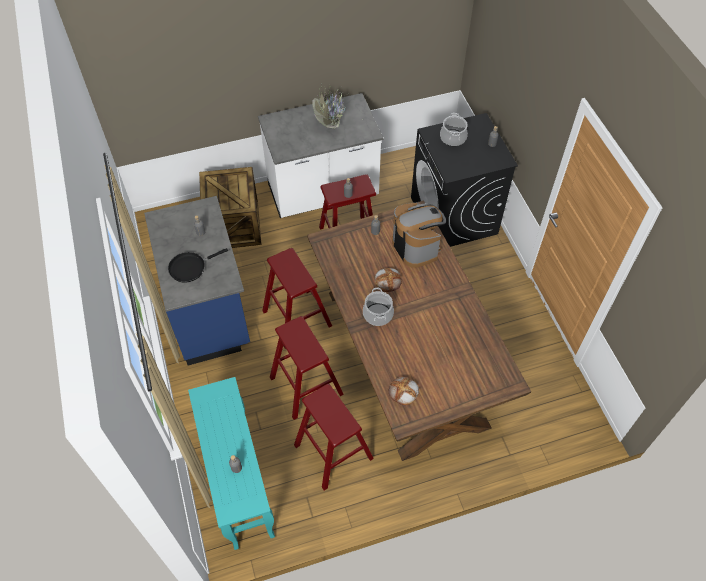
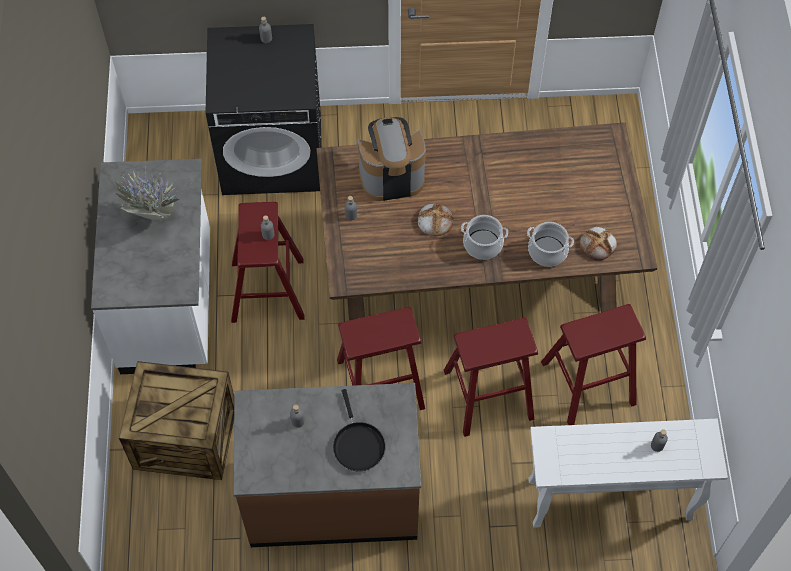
camera: 75 degrees left, 5 degrees up
(209, 310) = (332, 496): blue counter -> brown counter
(239, 484) = (608, 500): turquoise console table -> white console table
(453, 138) = (239, 77): cooking pot -> cooking pot (547, 251)

